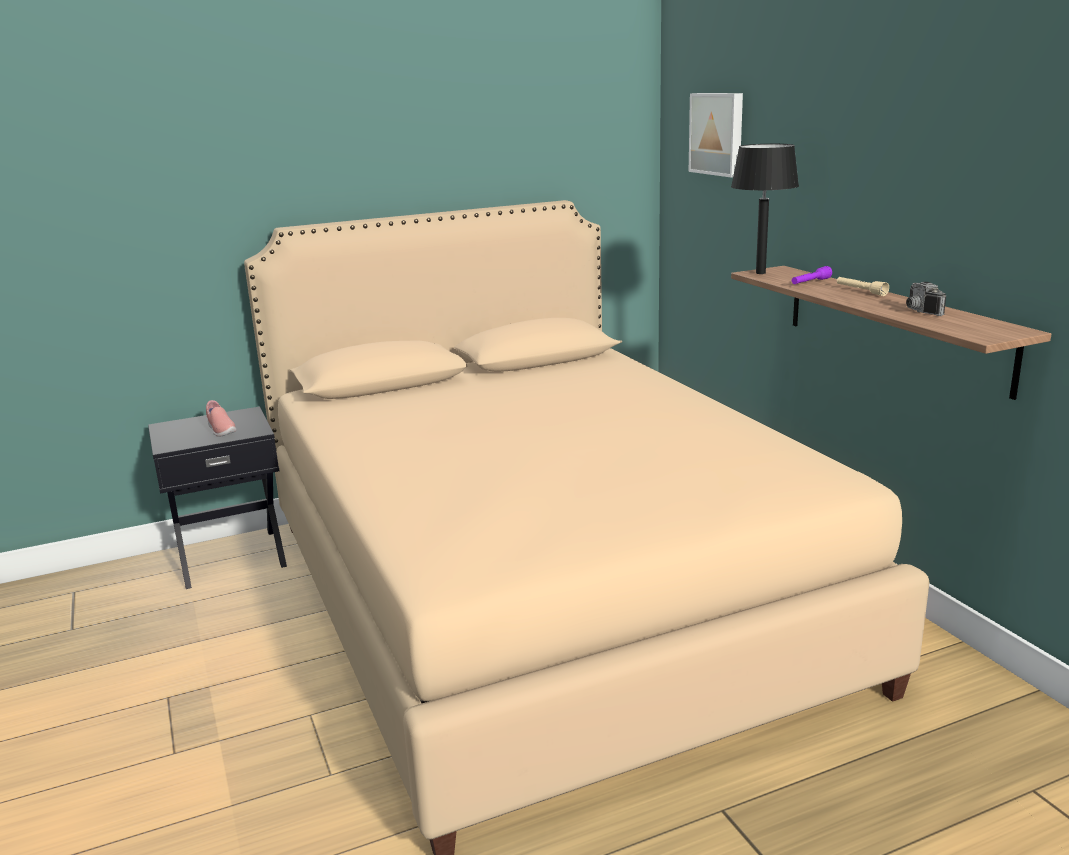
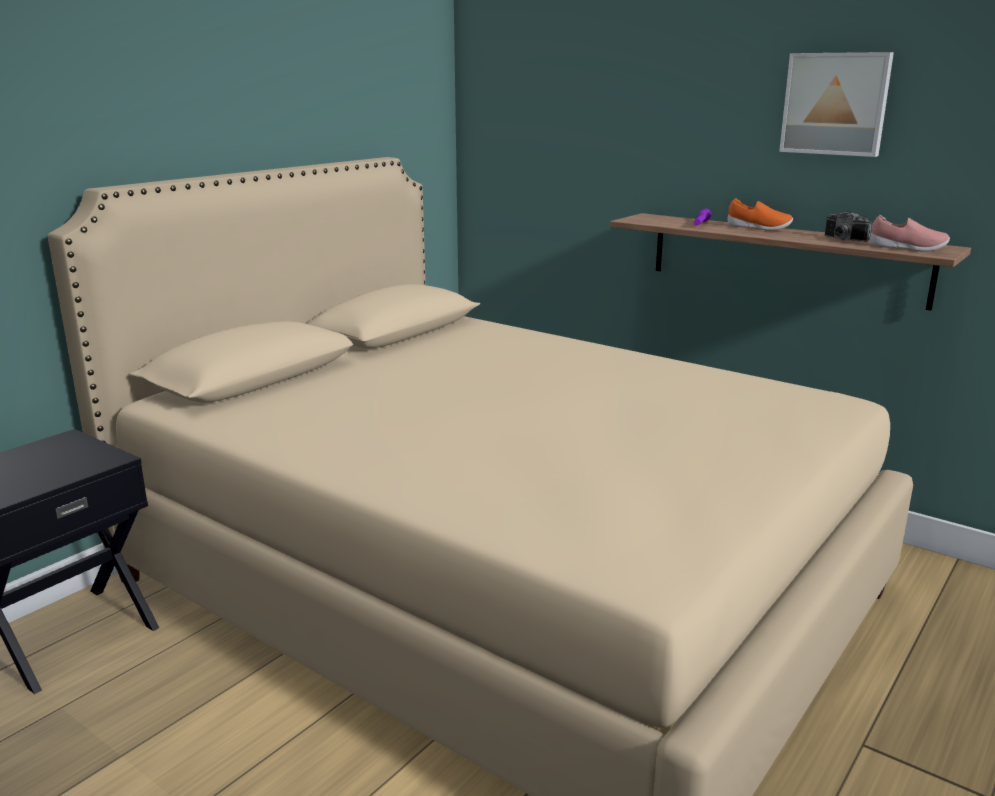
camera: 30 degrees left, 0 degrees up
(221, 430) = (56, 466): pink shoe -> pink shoe (907, 248)
(718, 134) = (545, 86): picture -> picture (835, 104)
(760, 273) = (638, 219): black table lamp -> none
(860, 291) = (758, 228): beige flashlight -> orange shoe

